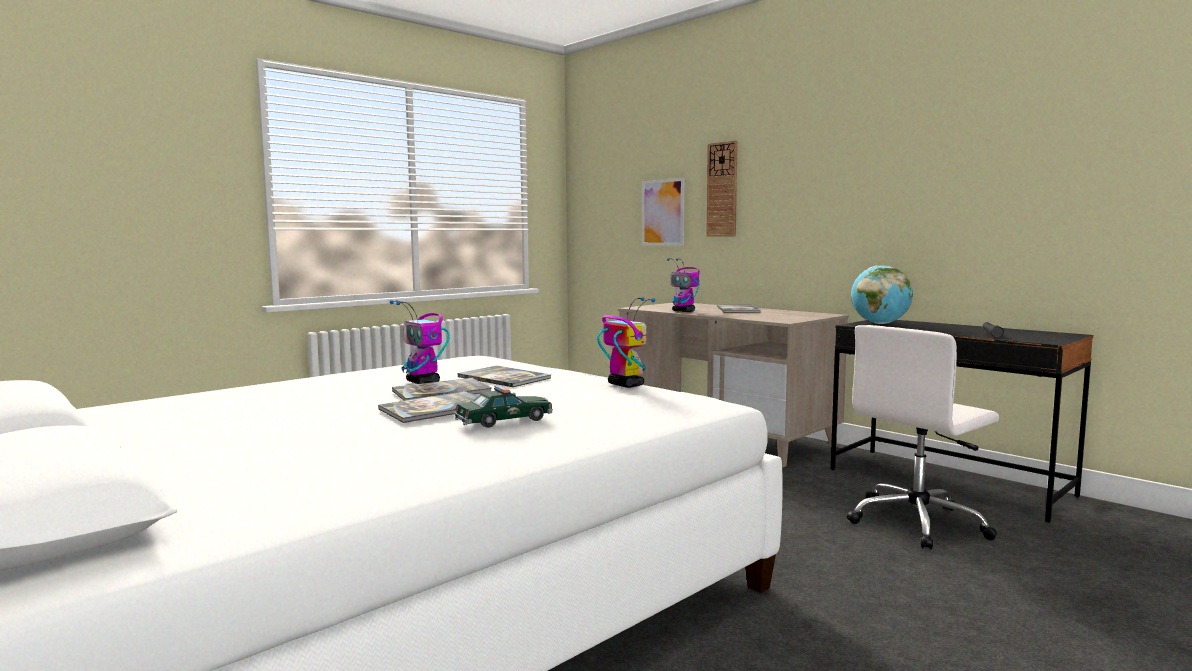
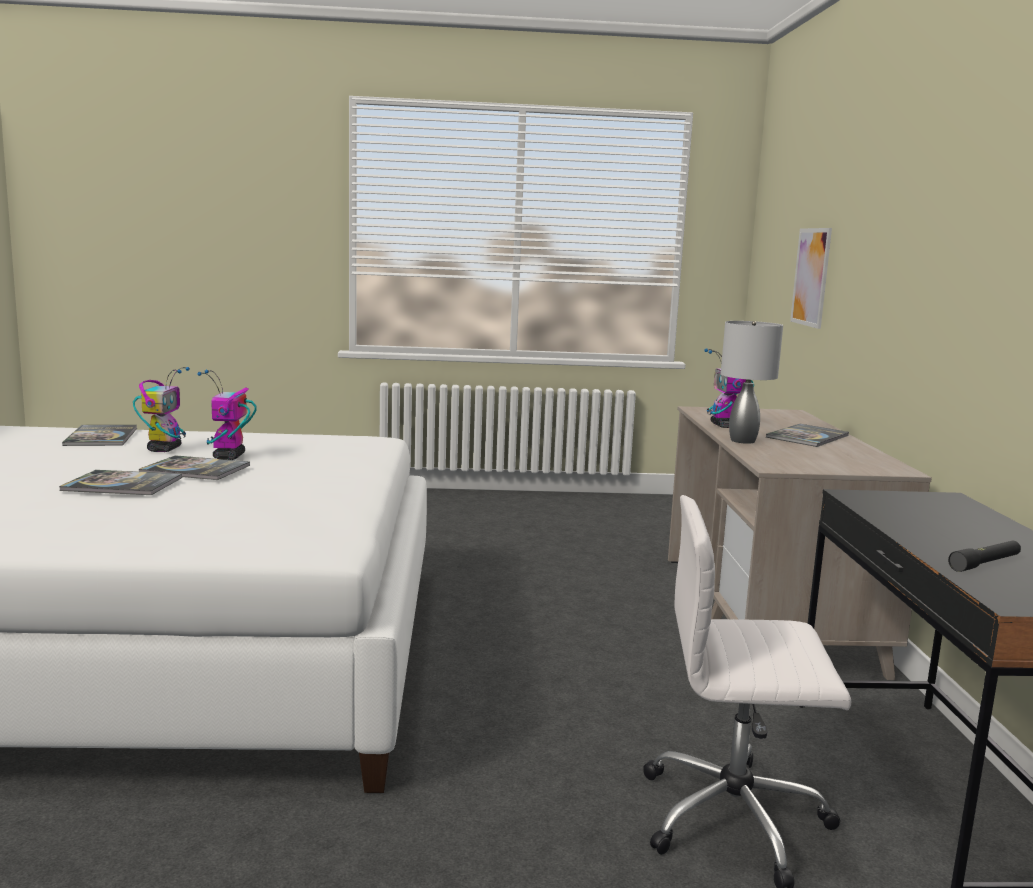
camera: 40 degrees right, 5 degrees up
(504, 378) = (293, 468): book -> book (101, 437)
(504, 421) = (112, 510): toy car -> none
(625, 385) = (340, 504): toy robot -> toy robot (164, 449)
(722, 189) = (858, 250): wall clock -> none
(722, 315) = (741, 440): none -> grey table lamp
(880, 323) = (903, 502): globe -> none

